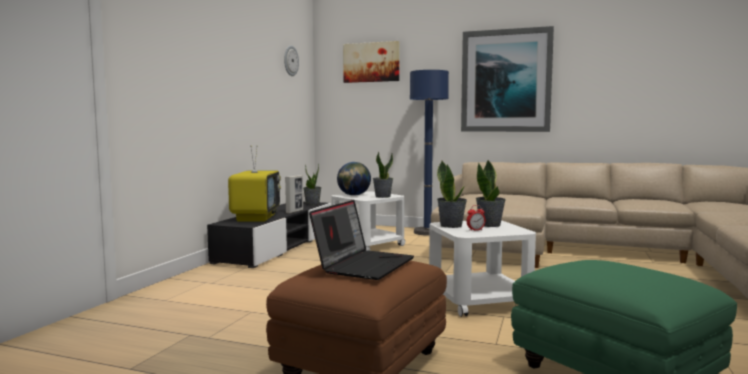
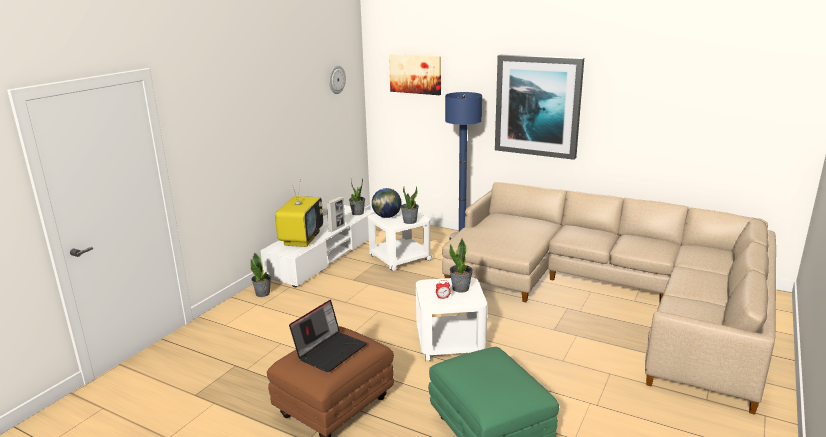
camera: 10 degrees right, 15 degrees up
(277, 246) = (324, 256): black tv stand -> white tv stand
(451, 225) = (430, 288): potted plant -> potted plant (263, 293)

